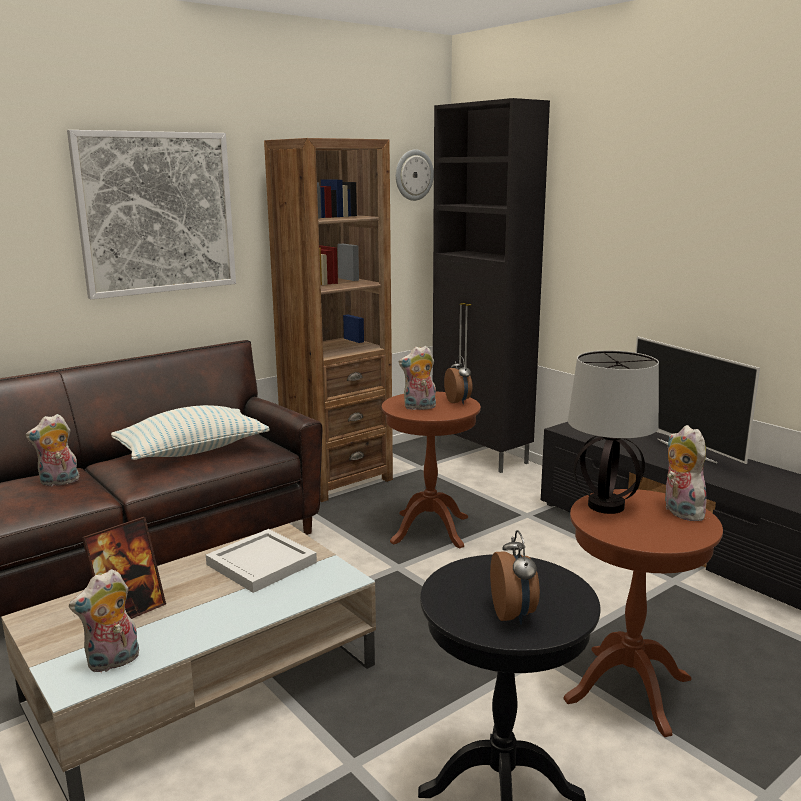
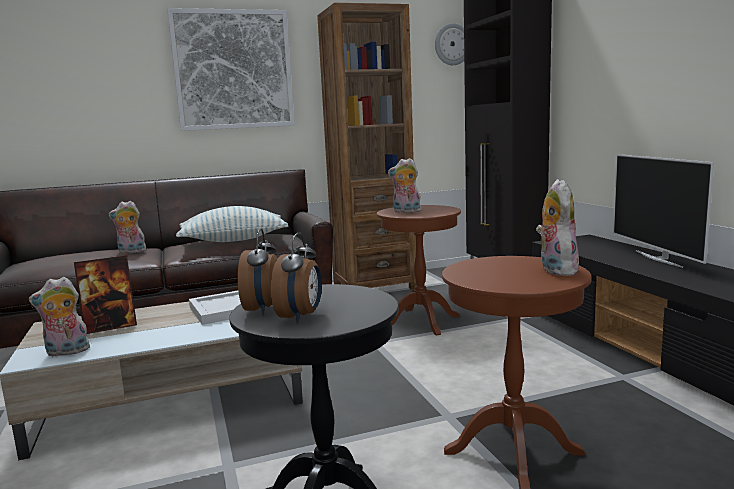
camera: 20 degrees right, 5 degrees down
(458, 402) = (443, 209): alarm clock -> alarm clock (264, 309)
(605, 505) = (486, 263): table lamp -> none

